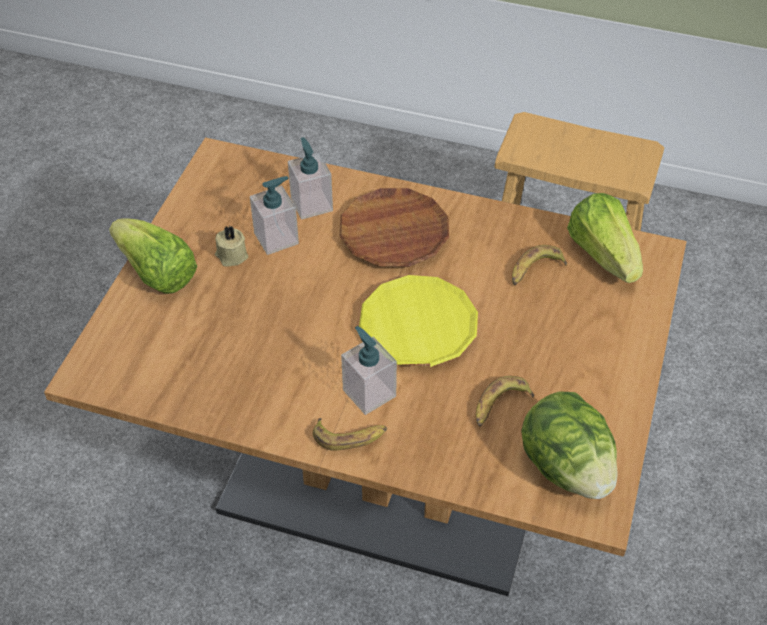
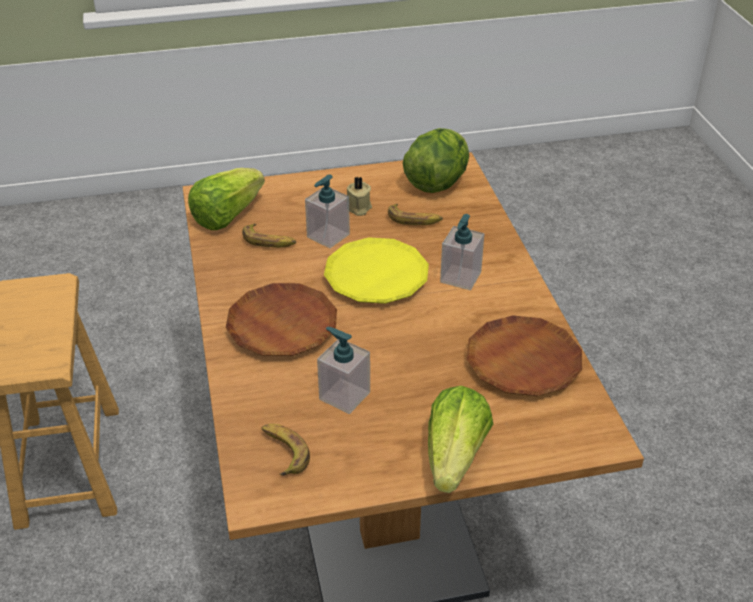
camera: 120 degrees left, 10 degrees down
(214, 374) = (523, 362): none -> brown plate
(231, 256) = (390, 415): beige candle -> beige candle (358, 208)
(311, 204) = (281, 392): soap dispenser -> soap dispenser (328, 236)
(350, 436) = (505, 272): banana -> banana (283, 452)

